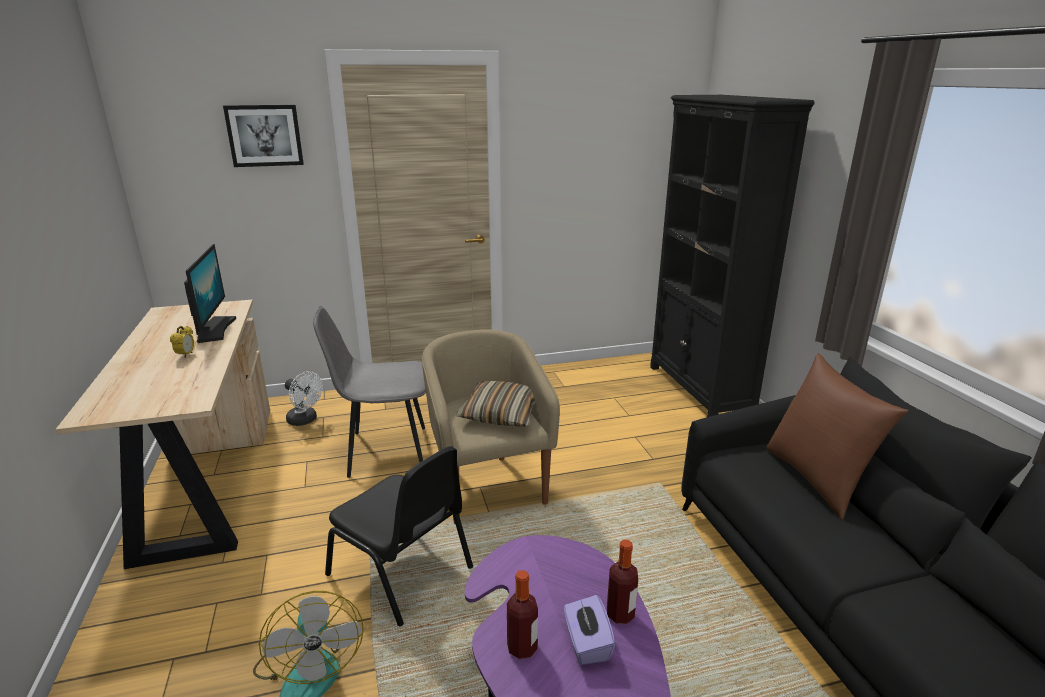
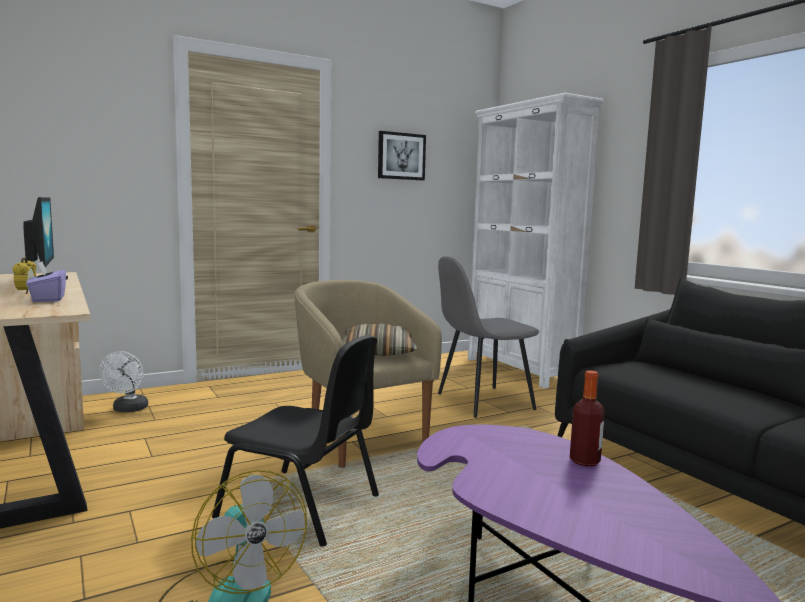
camera: 15 degrees left, 15 degrees down
(264, 135) = (105, 107): picture -> picture (401, 156)
(305, 420) = (128, 409): white fan -> white fan turned 75 degrees clockwise
(385, 451) = (234, 425): grey chair -> grey chair (482, 402)
(522, 648) = (509, 489): bottle -> none
(586, 643) = (569, 480): purple tissue box -> purple tissue box (48, 299)
(699, 390) = (520, 370): black bookcase -> white bookcase
(817, 479) = (685, 373): brown pillow -> none

